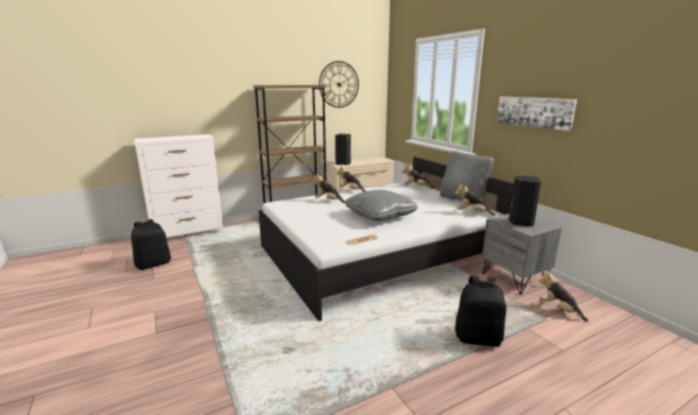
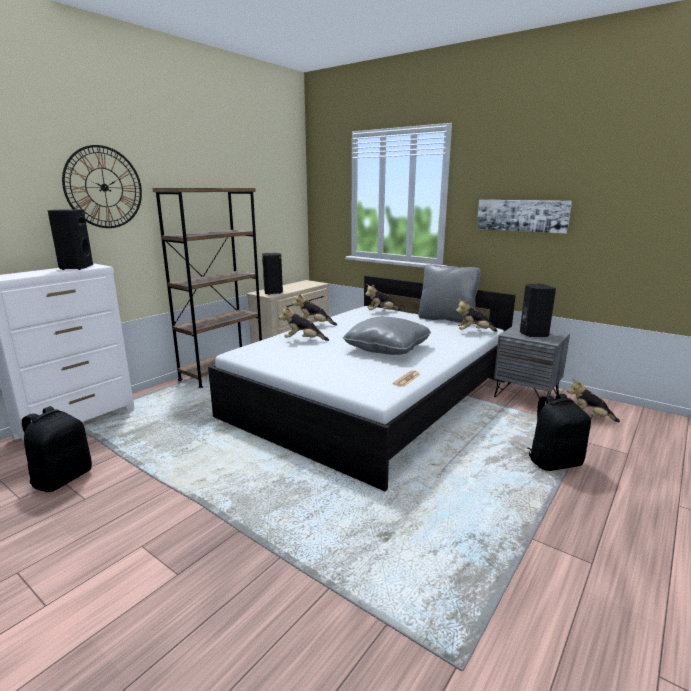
camera: 25 degrees left, 0 degrees up
(192, 136) = (75, 268): none -> black speaker
(339, 84) = (256, 188): wall clock -> wall clock (104, 187)

